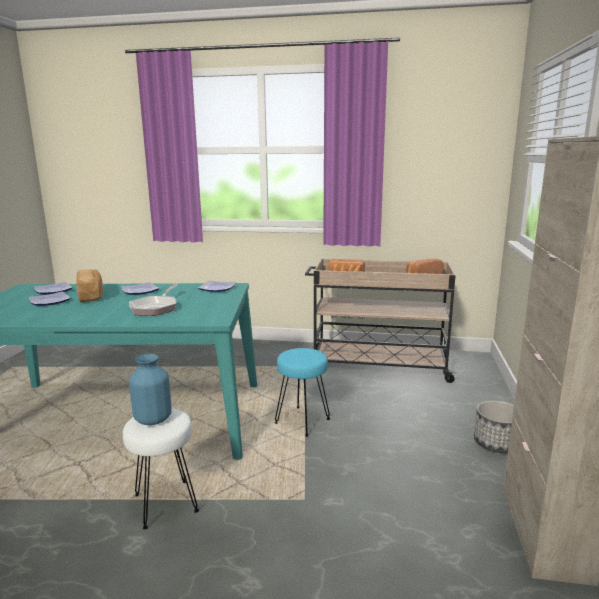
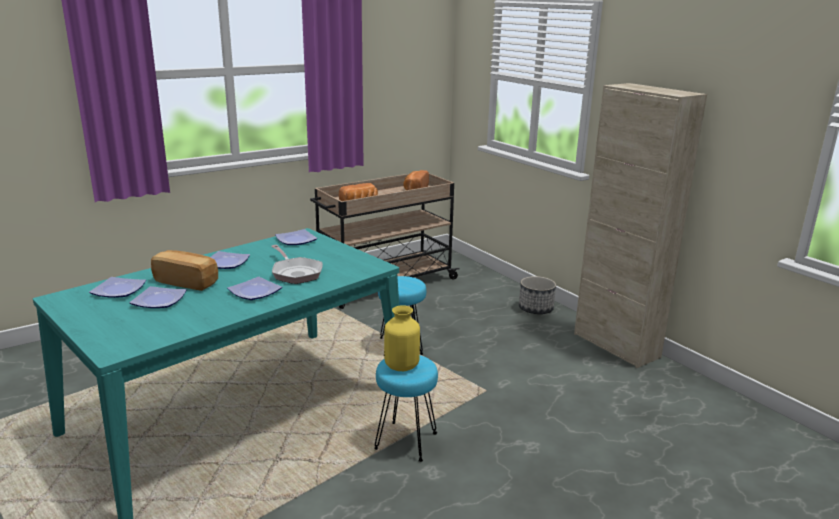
camera: 45 degrees left, 5 degrees up
(100, 312) = (254, 292): none -> plate
(153, 420) = (402, 366): blue vase -> yellow vase
(165, 504) = (405, 442): white stool -> turquoise stool

